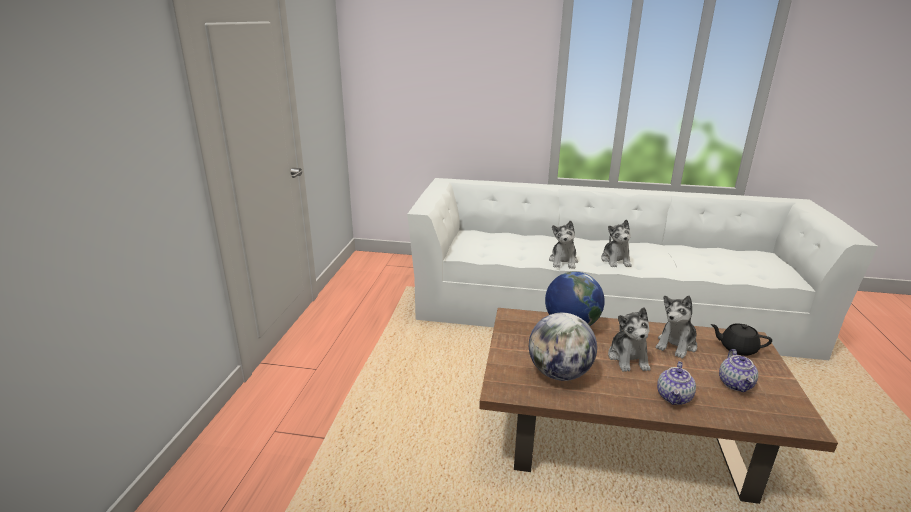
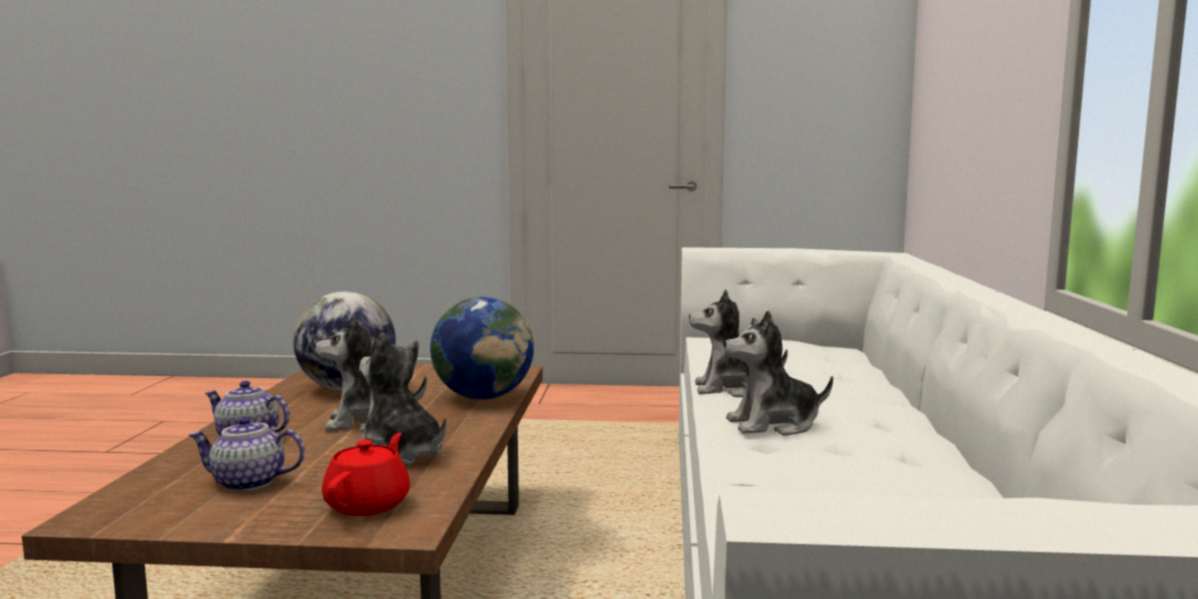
camera: 85 degrees right, 15 degrees down
(737, 348) = (369, 504): black teapot -> red teapot

